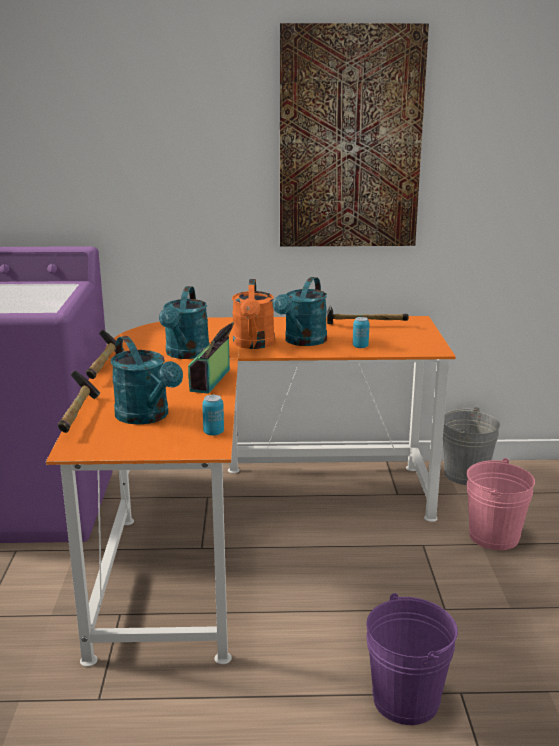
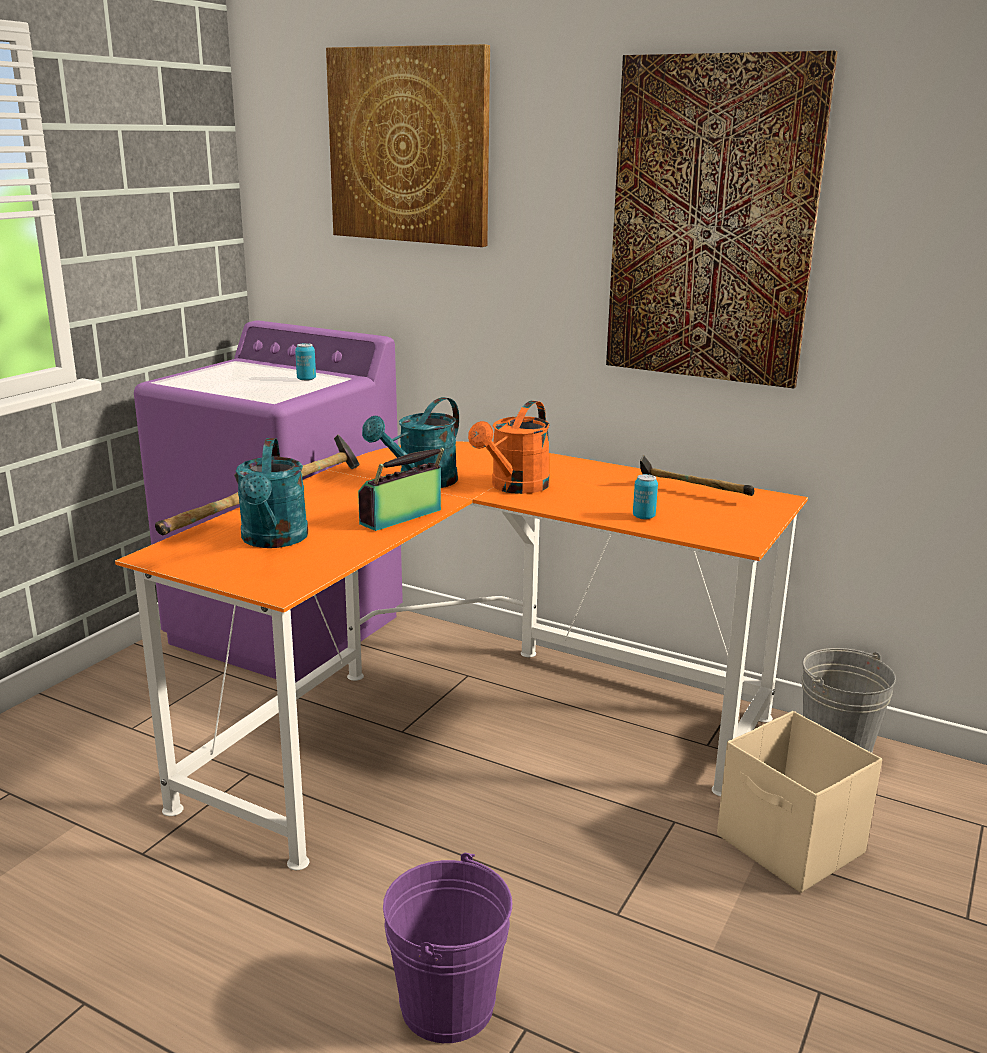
camera: 30 degrees right, 0 degrees up
(96, 92) = (409, 146): none -> picture
(213, 433) = (311, 575): can -> can (306, 379)
(302, 341) = (579, 496): turquoise watering can -> none
(494, 536) = (790, 846): pink bucket -> beige storage box

